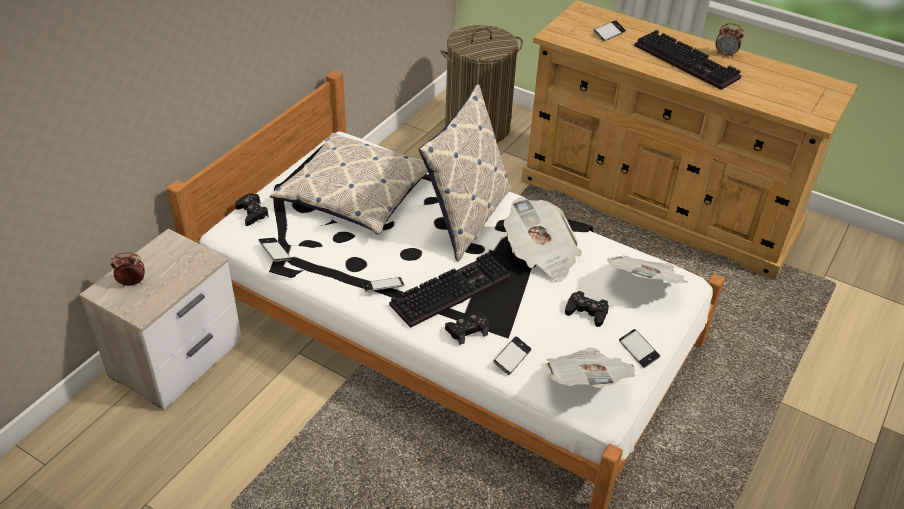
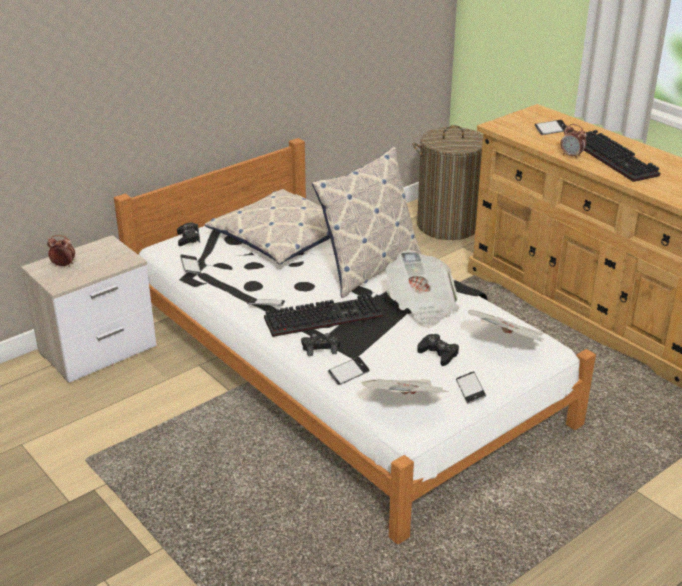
camera: 20 degrees right, 10 degrees down
(725, 54) = (657, 157): alarm clock -> alarm clock (571, 156)

